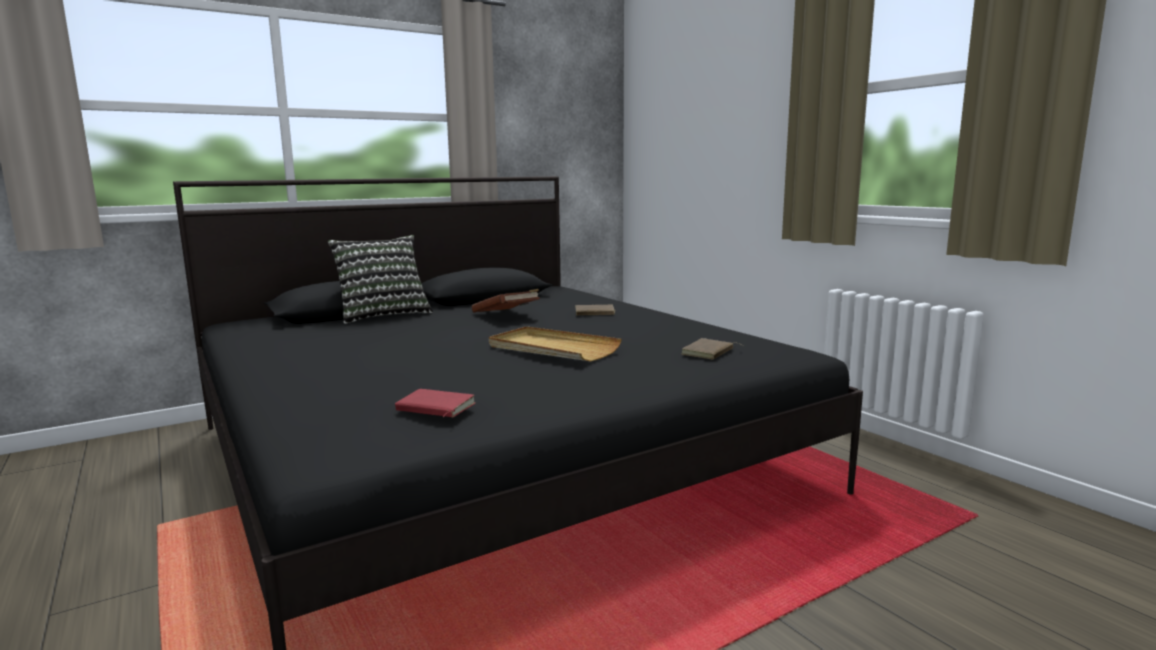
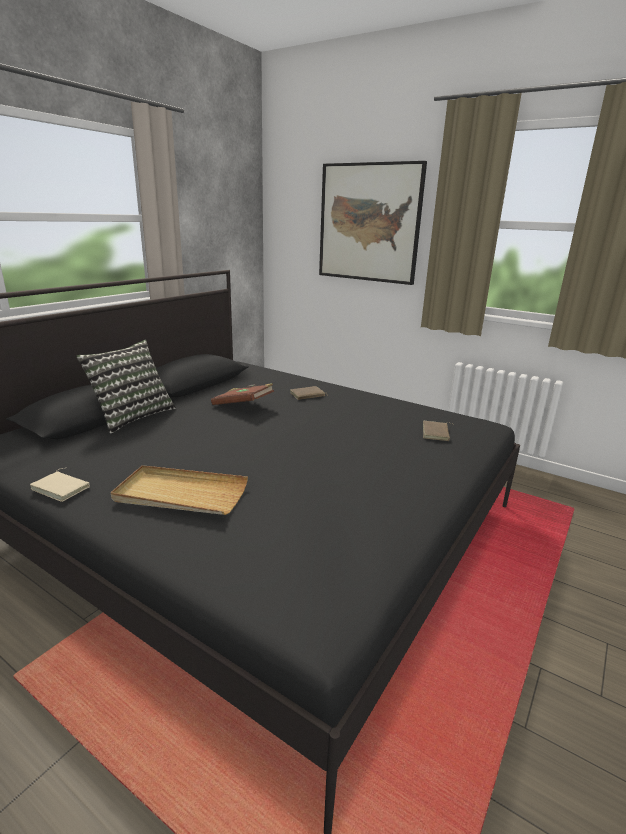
camera: 25 degrees left, 10 degrees up
(250, 351) = (62, 488): none -> beige book
(434, 408) = (338, 538): red book -> none
(552, 348) = (330, 444): beige tray -> beige tray (180, 494)
(728, 110) = (369, 223): none -> picture

